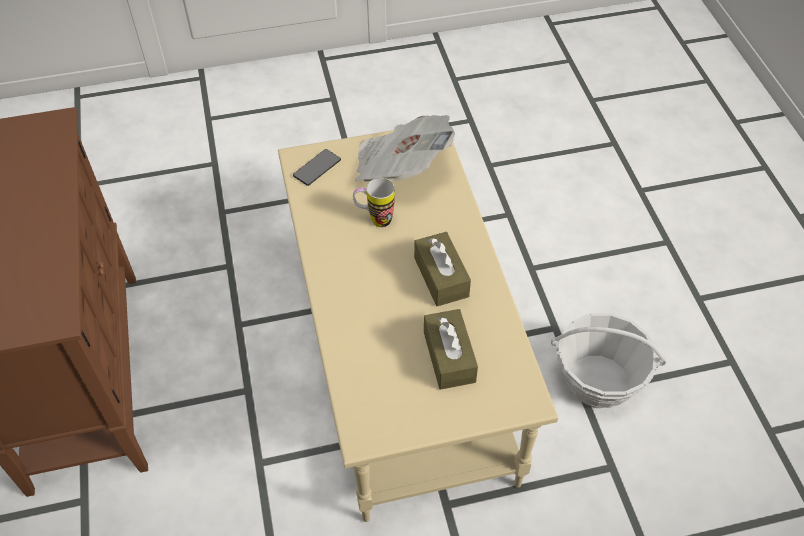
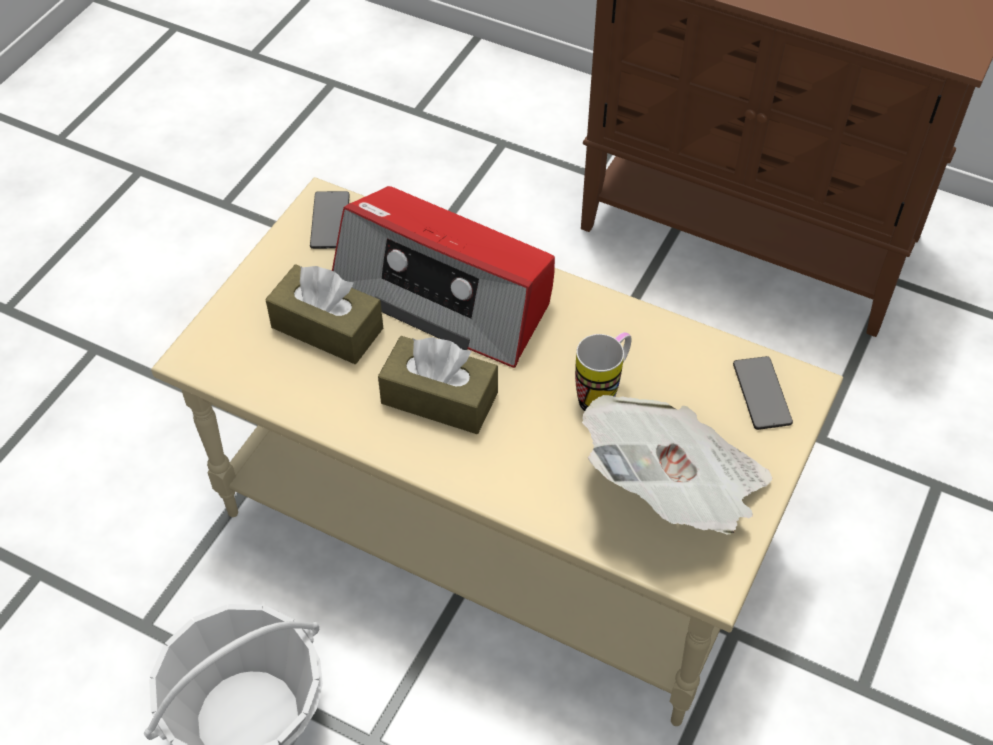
camera: 130 degrees right, 0 degrees up
(373, 322) = (446, 294): none -> radio
(373, 420) = (330, 221): none -> phone

